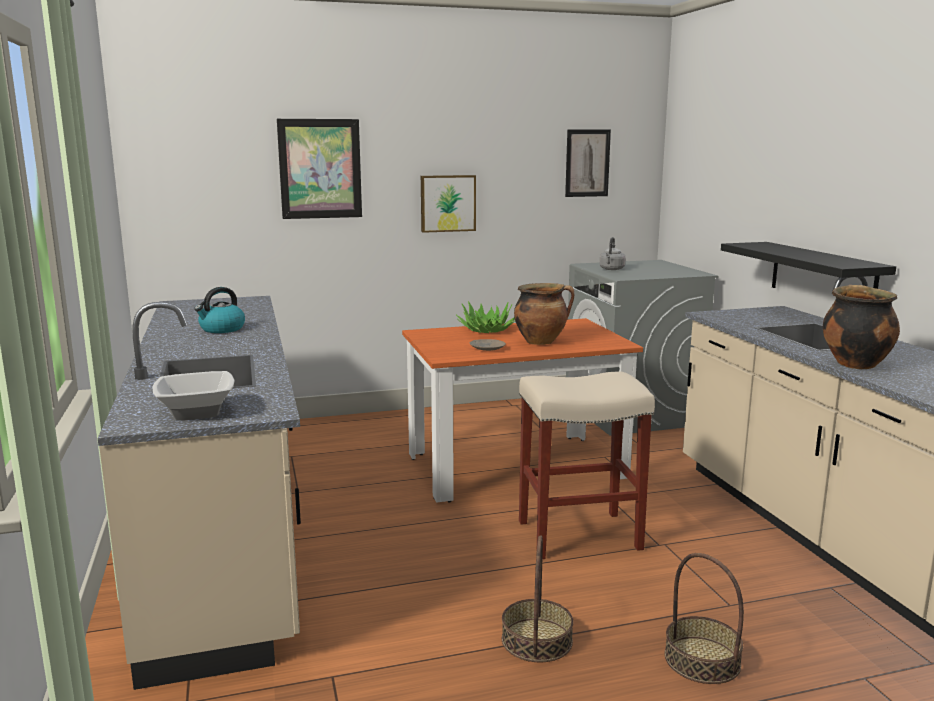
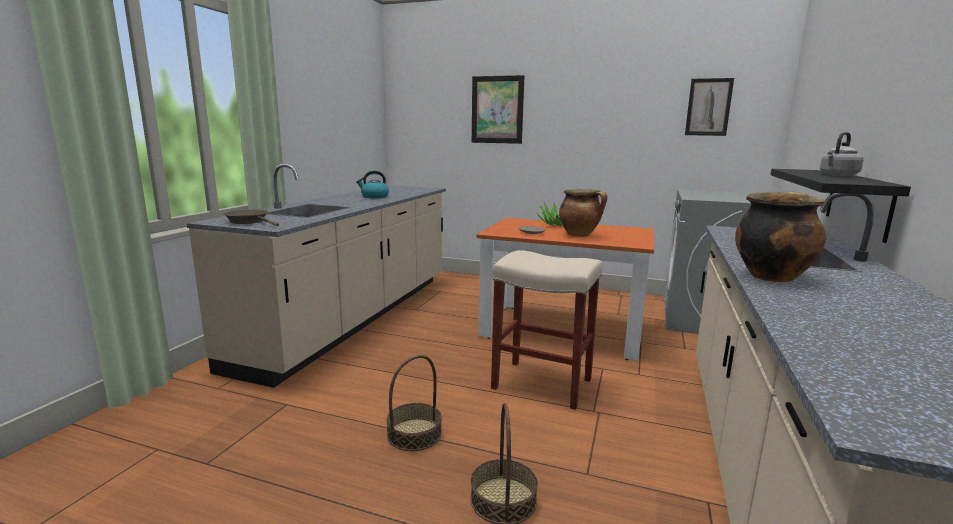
camera: 35 degrees right, 0 degrees up
(196, 412) = (249, 221): bowl -> brown frying pan
(447, 203) = (584, 136): picture -> none
(611, 269) = (701, 194): grey kettle -> grey kettle (837, 175)

